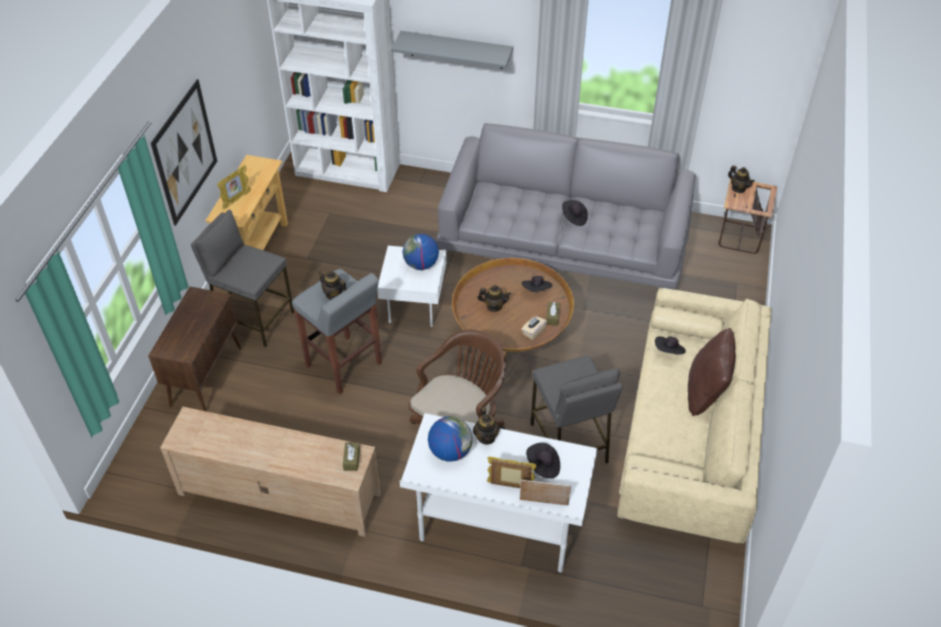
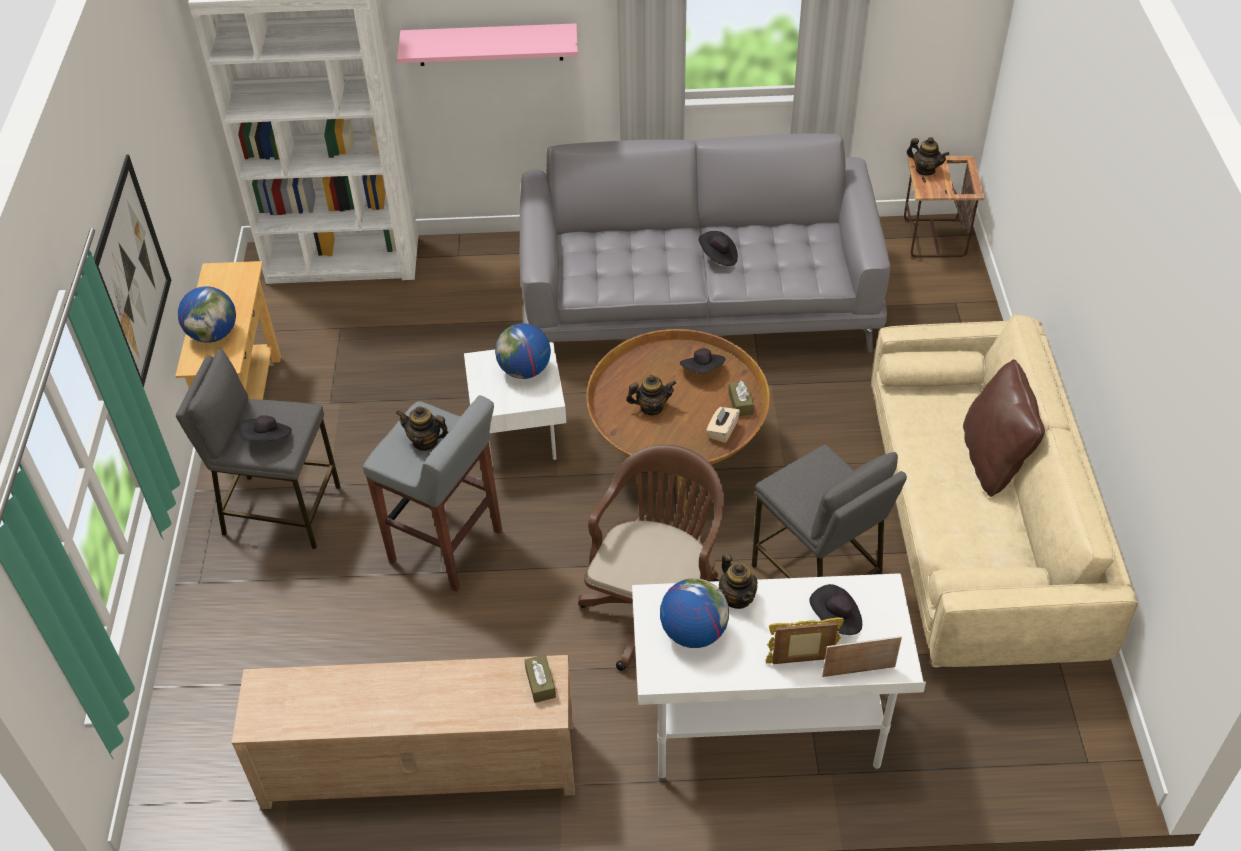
camera: 15 degrees left, 0 degrees up
(206, 376) = (239, 615): brown cabinet -> none
(236, 200) = (213, 334): picture frame -> globe
(456, 50) = (490, 44): grey shelf -> pink shelf
(669, 351) = (921, 414): black hat -> black hat (268, 438)

